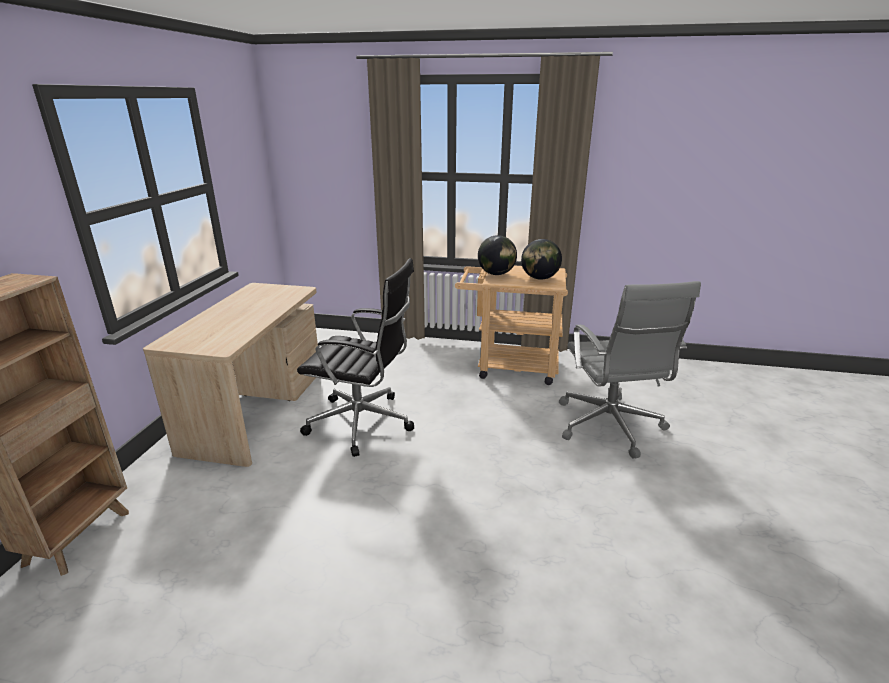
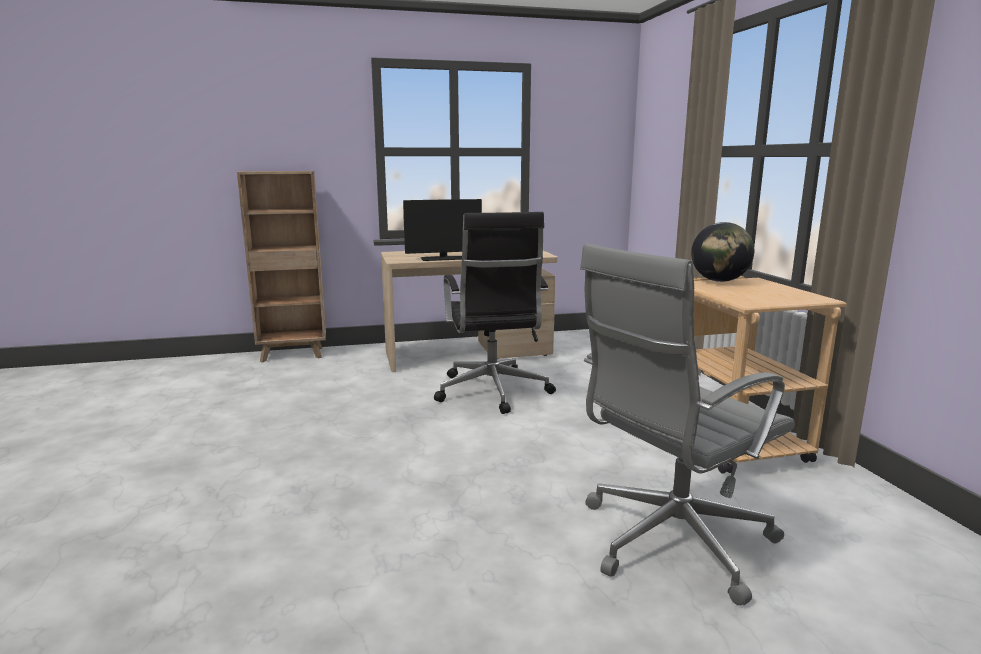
camera: 65 degrees right, 10 degrees down
(248, 327) = (443, 258): none -> monitor
(539, 278) = (757, 296): globe -> none

